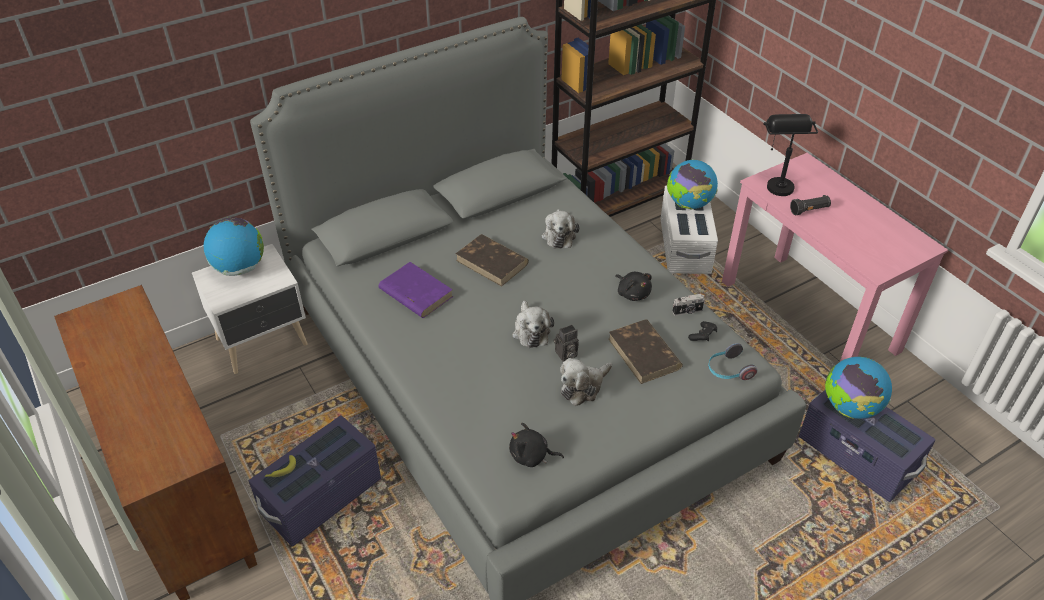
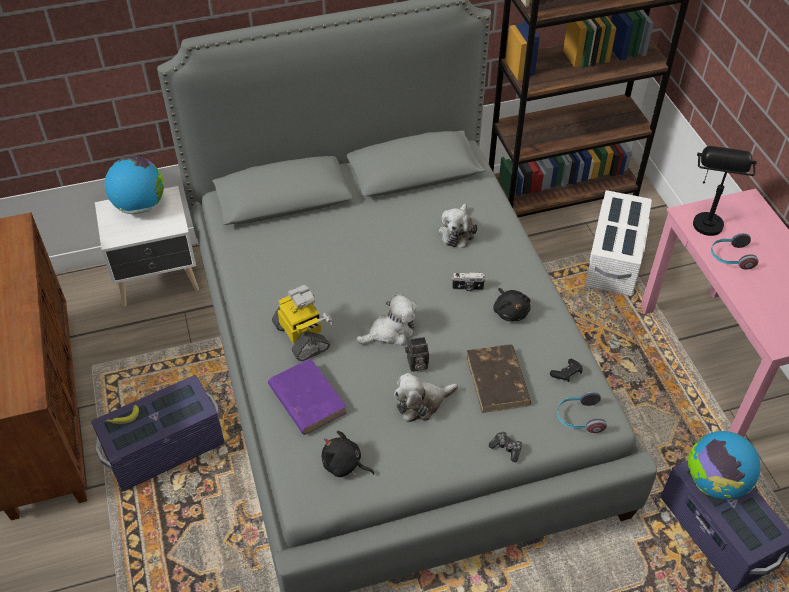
camera: 15 degrees right, 5 degrees up
(415, 293) = (291, 267): purple book -> purple book (306, 398)
(449, 351) = (302, 336): none -> toy robot
(492, 262) = (379, 249): brown book -> none
(531, 331) = (390, 332): plush toy -> plush toy turned 120 degrees counterclockwise
(675, 409) = (506, 448): none -> game controller
(687, 311) = (560, 344): camera -> camera (467, 288)
(689, 204) = (624, 216): globe -> none
(809, 210) = (730, 257): black flashlight -> headphones

